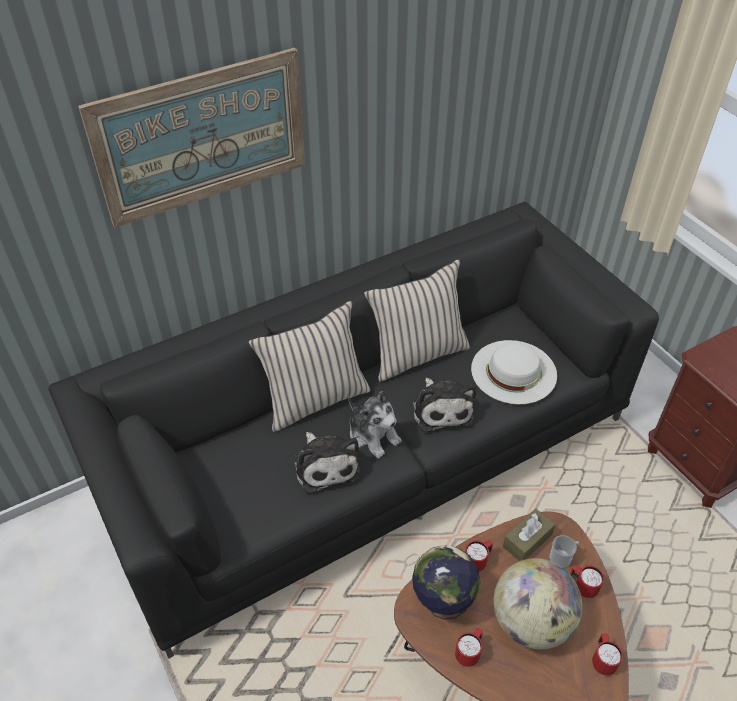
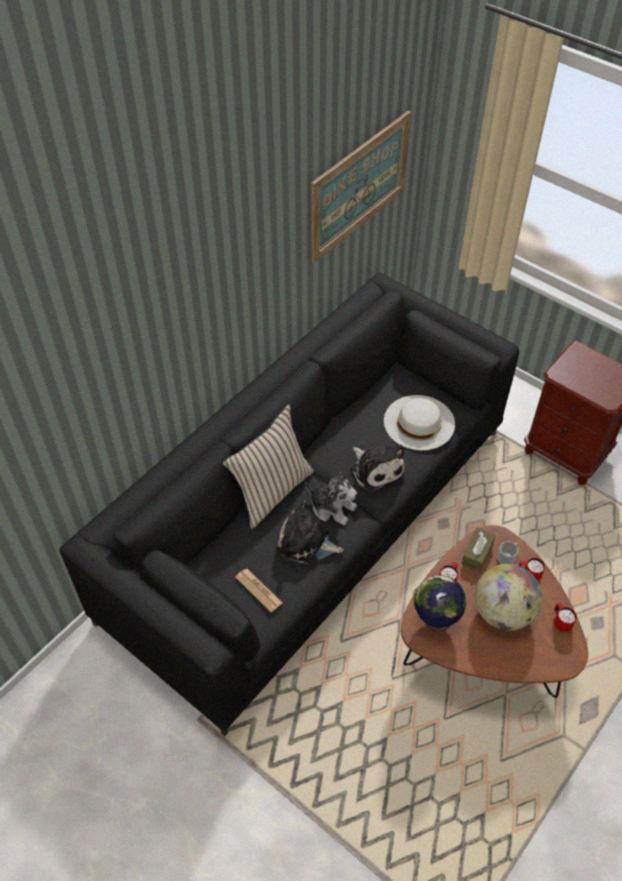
camera: 20 degrees left, 5 degrees up
(202, 137) = (157, 309): picture -> picture (359, 186)
(247, 500) = (258, 590): none -> newspaper
(325, 465) = (306, 543): plush toy -> plush toy turned 150 degrees clockwise
(417, 353) = (336, 428): beige pillow -> none
(469, 653) = (468, 648): red mug -> none

